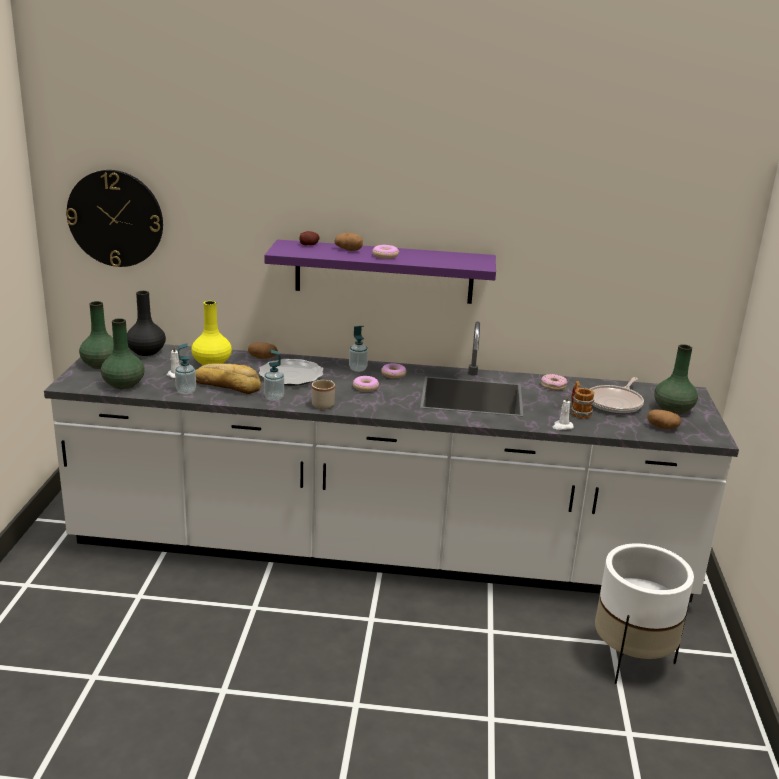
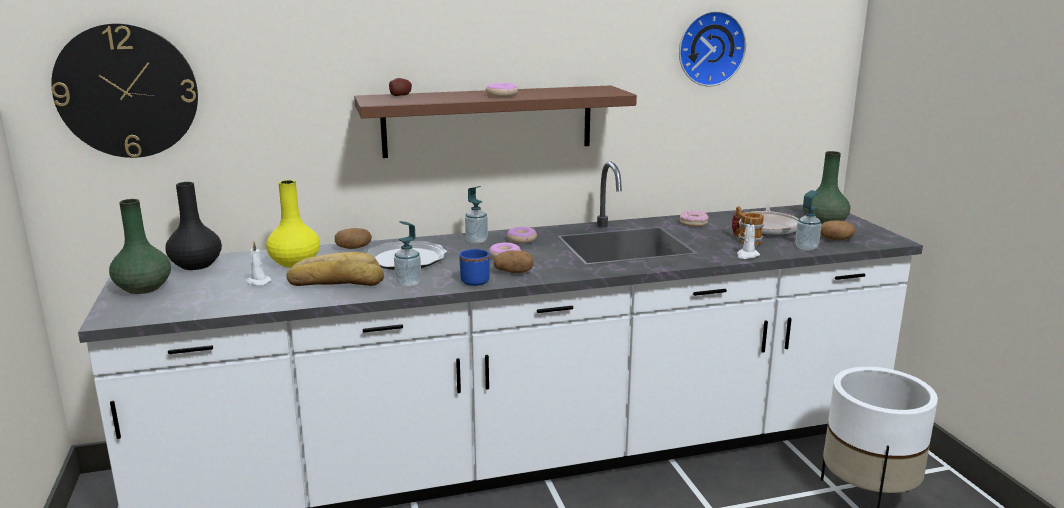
camera: 20 degrees left, 5 degrees down
(123, 384) = (193, 304): green vase -> none
(186, 391) = (288, 297): soap dispenser -> soap dispenser (806, 247)
(324, 404) = (475, 279): beige mug -> blue mug
(349, 250) = (454, 95): potato -> potato (514, 272)
(384, 272) = (488, 121): purple shelf -> brown shelf
(593, 232) = (709, 48): none -> wall clock

